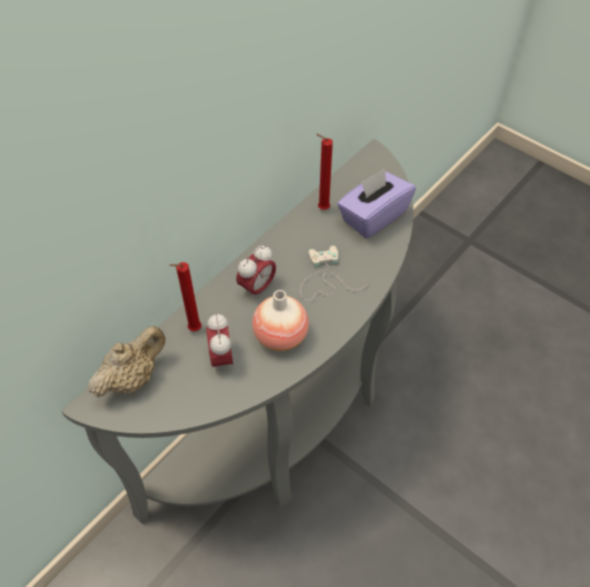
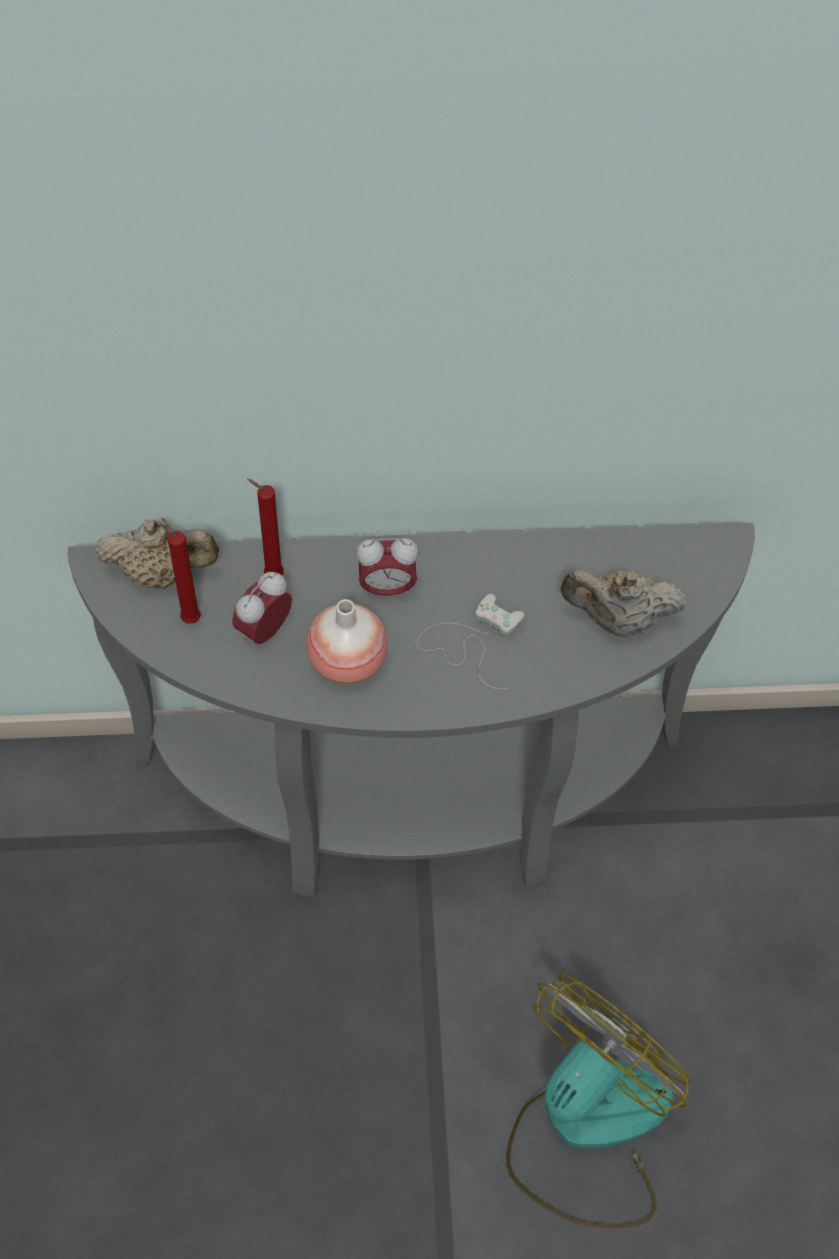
camera: 45 degrees right, 5 degrees up
(321, 208) = (570, 558): red candle -> red candle (188, 617)
(373, 217) = (618, 620): purple tissue box -> beige teapot
(503, 478) = (586, 1126): none -> fan

